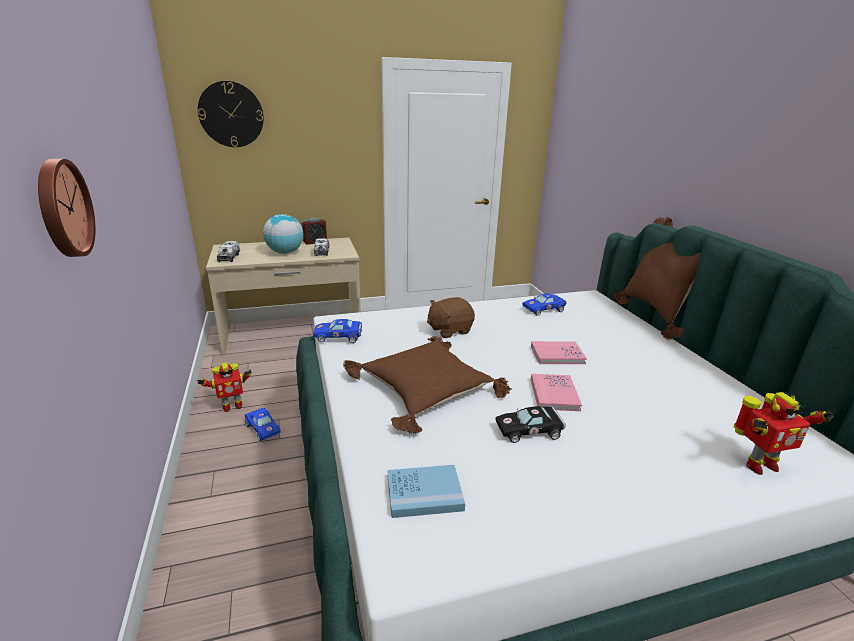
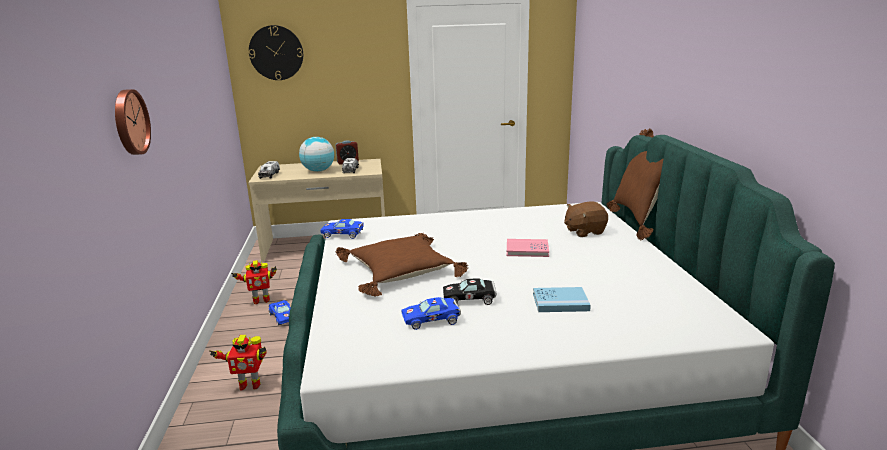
camera: 10 degrees right, 5 degrees down
(424, 493) = (366, 331): blue book -> blue book (560, 302)
(449, 330) = (440, 231): brown plush toy -> brown plush toy (584, 231)
(544, 309) = (537, 216): blue toy car -> blue toy car (433, 319)
(554, 394) = (506, 276): pink book -> none
(758, 465) = (654, 326): toy robot -> toy robot (249, 385)

